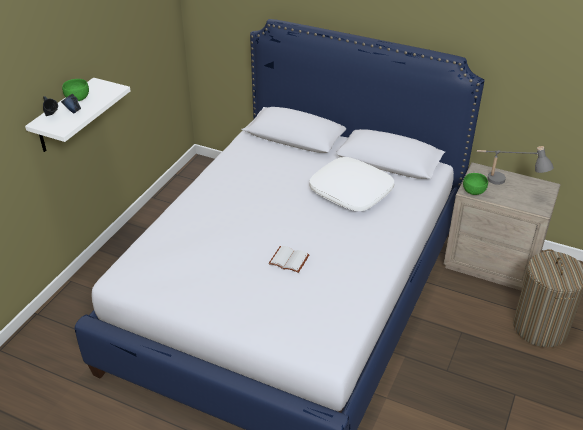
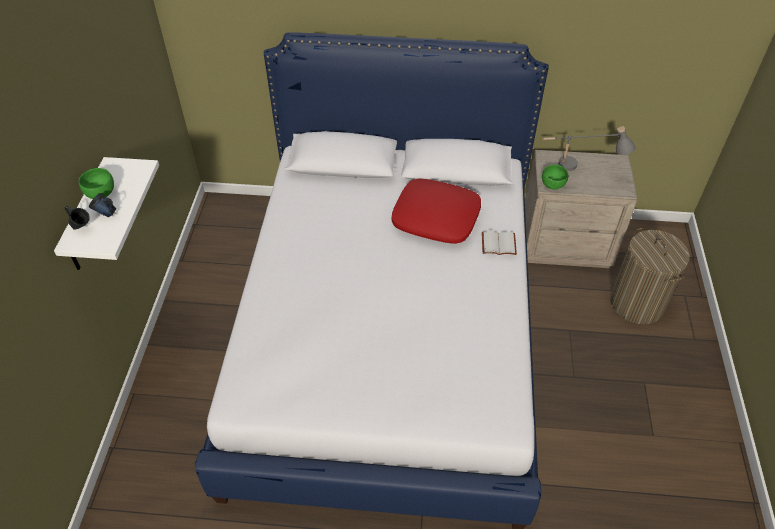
camera: 20 degrees left, 10 degrees up
(290, 259) = (413, 321): white book -> white book (499, 243)
(351, 191) = (436, 218): white pillow -> red pillow

